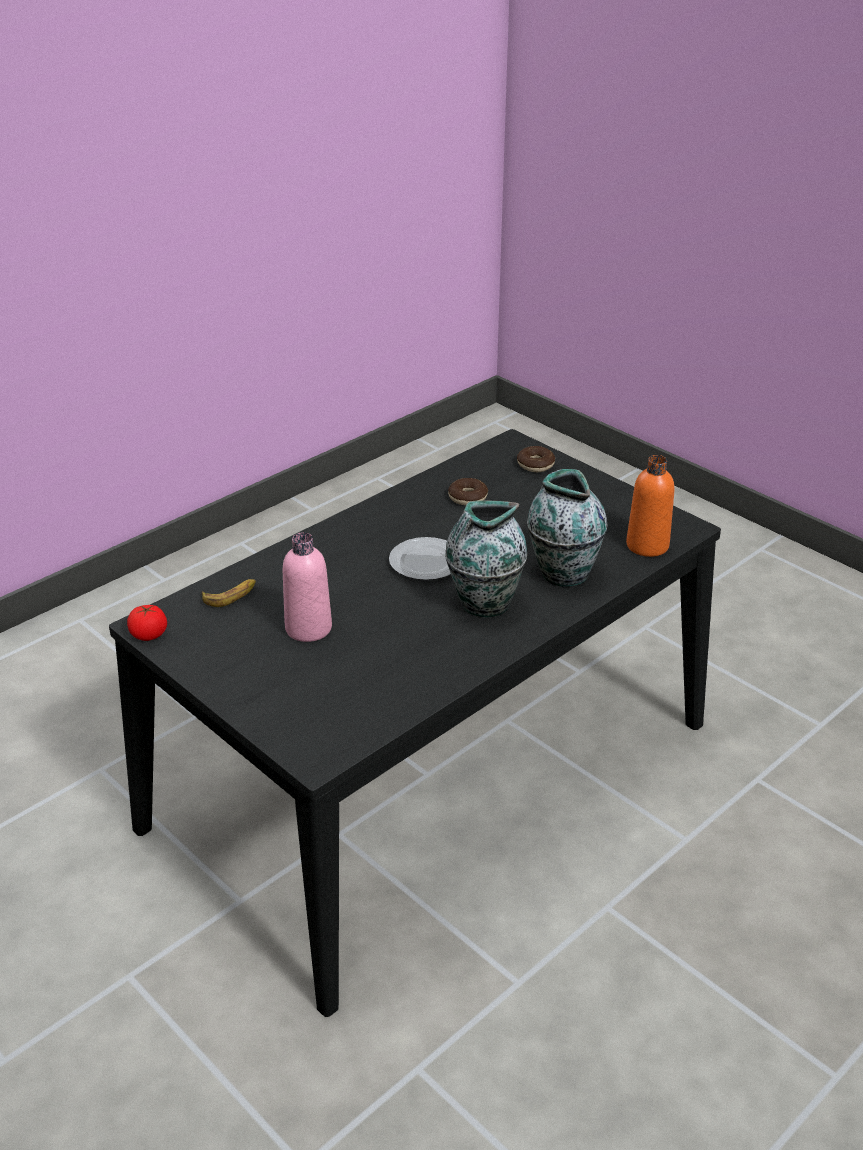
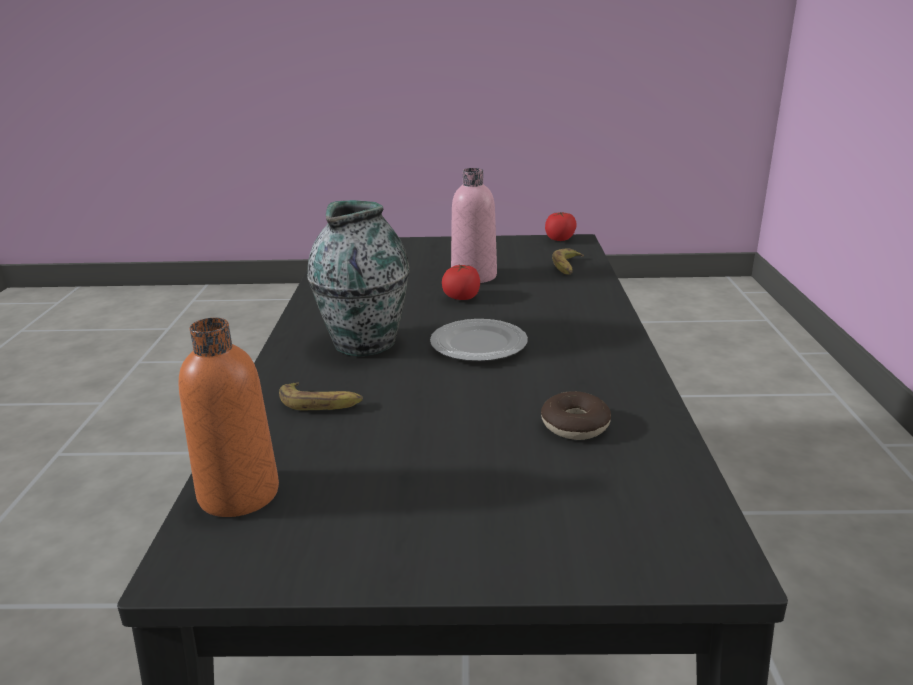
camera: 135 degrees right, 10 degrees down
(360, 609) = (461, 297): none -> tomato
(535, 465) = (596, 537): donut -> none
(563, 572) = (321, 403): vase -> banana

